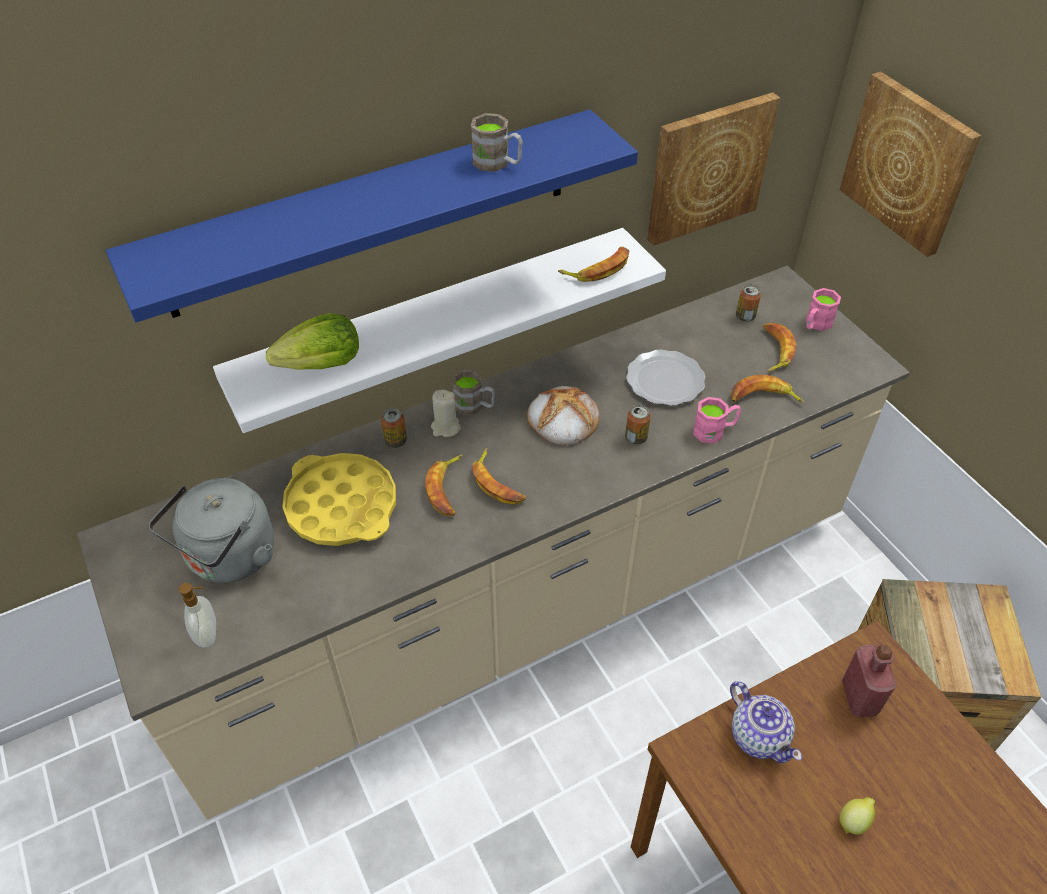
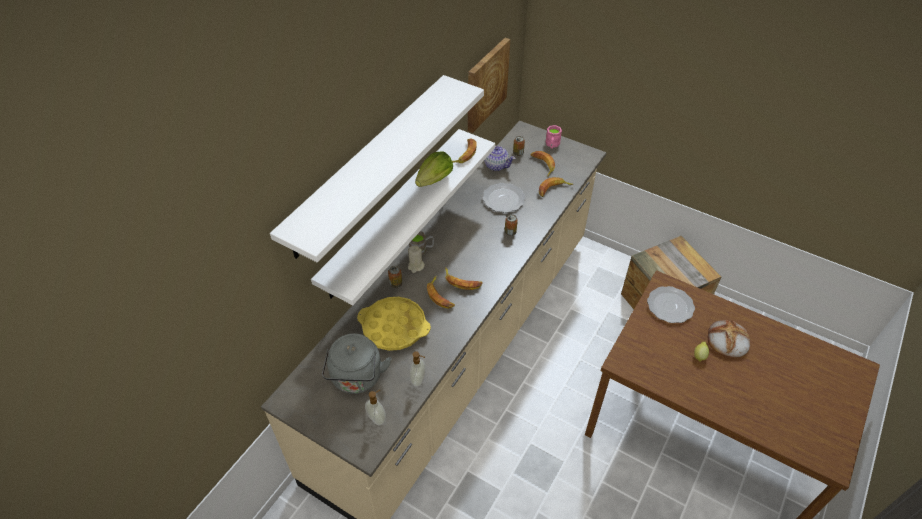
camera: 30 degrees left, 0 degrees up
(313, 606) = (419, 380): none -> soap dispenser
(322, 365) = (368, 254): lettuce -> lettuce (435, 180)
(373, 213) = (369, 164): blue shelf -> white shelf
(498, 163) = (425, 117): brown mug -> none
(562, 419) = (469, 238): bread -> bread (727, 341)
(714, 431) = (543, 214): pink mug -> none
(758, 735) = (642, 341): teapot -> teapot (496, 165)
(859, 697) = (670, 305): red bottle -> plate
(908, 163) = (576, 52): picture -> none

